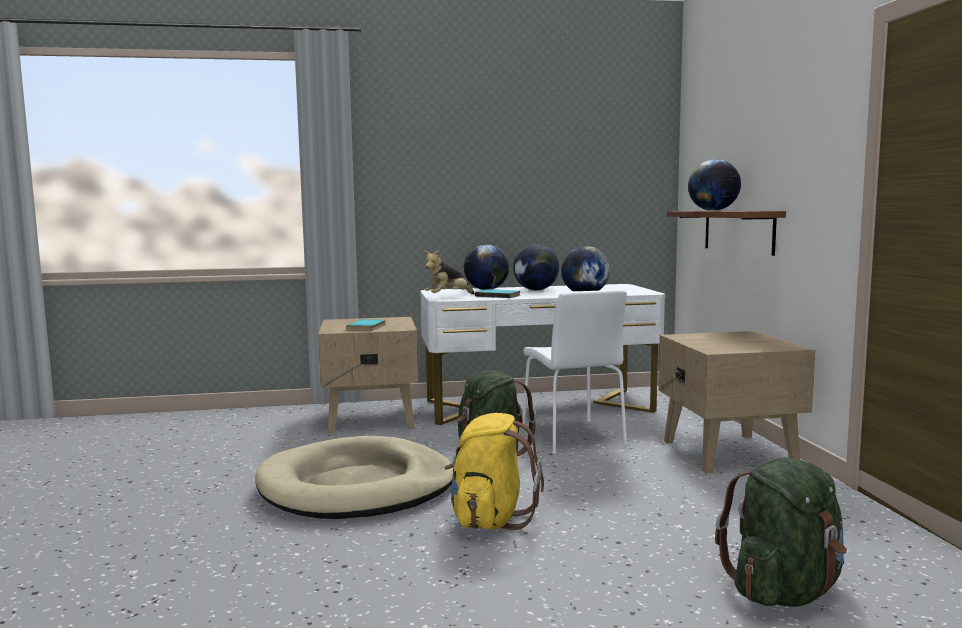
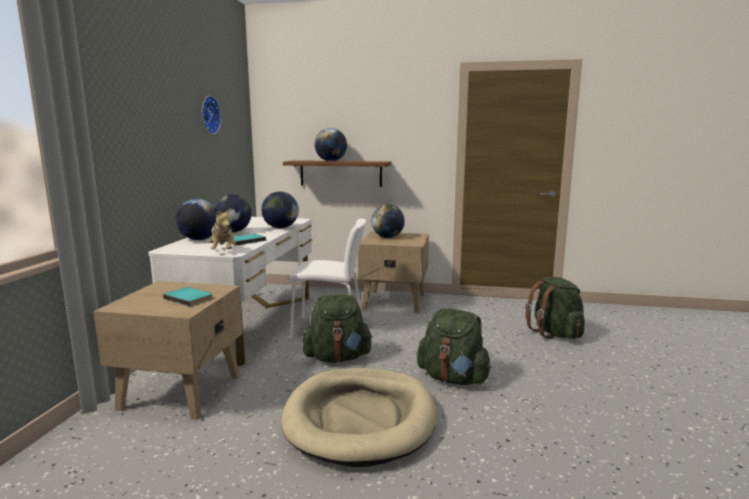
camera: 70 degrees left, 5 degrees up
(490, 519) = (453, 378): yellow backpack -> green backpack
(565, 153) = (208, 115): none -> wall clock
(731, 338) = (388, 237): none -> globe

